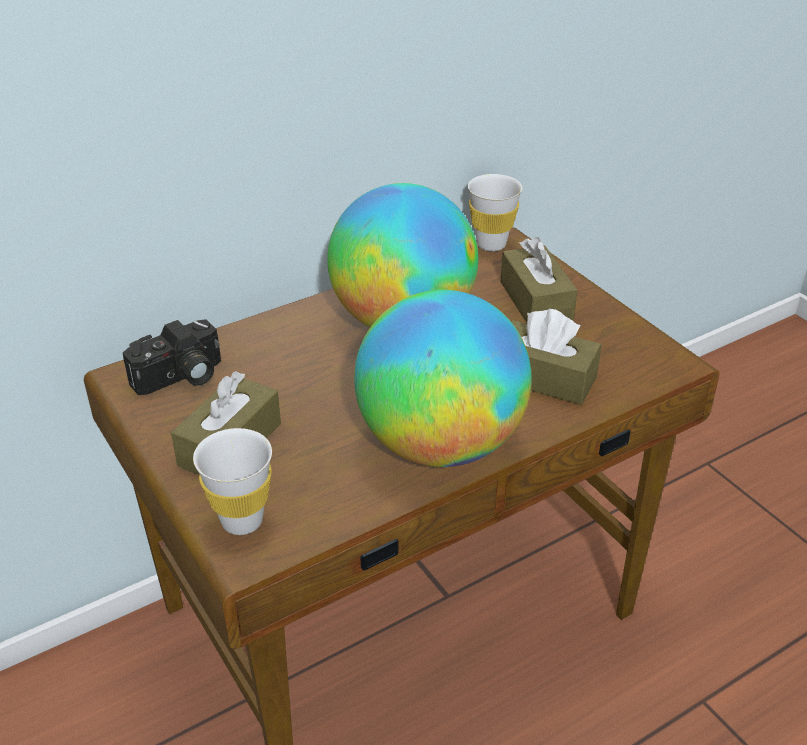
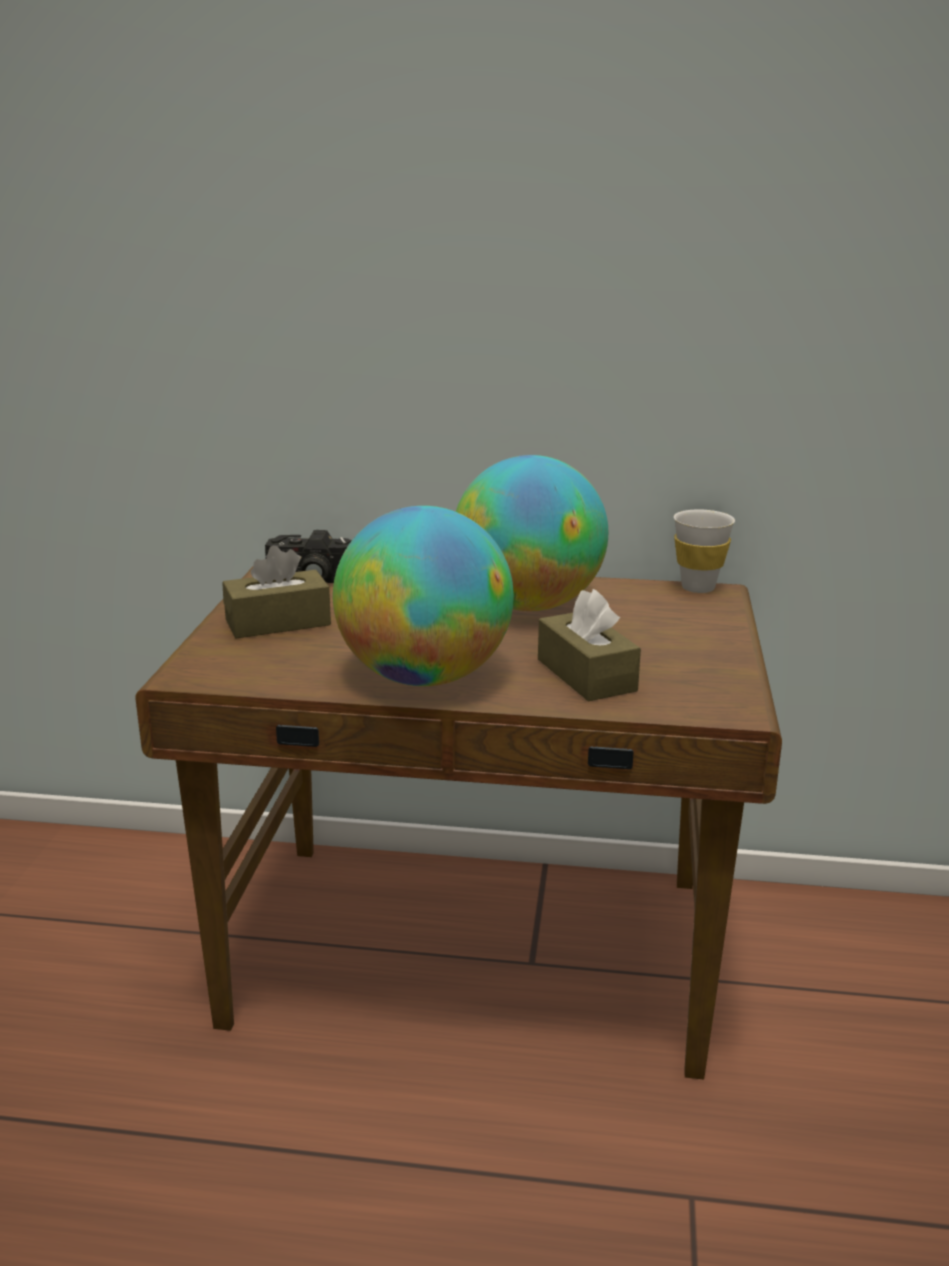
camera: 40 degrees right, 15 degrees down
(242, 521) = (214, 659): white cup -> none
(536, 301) = (672, 631): brown tissue box -> none

